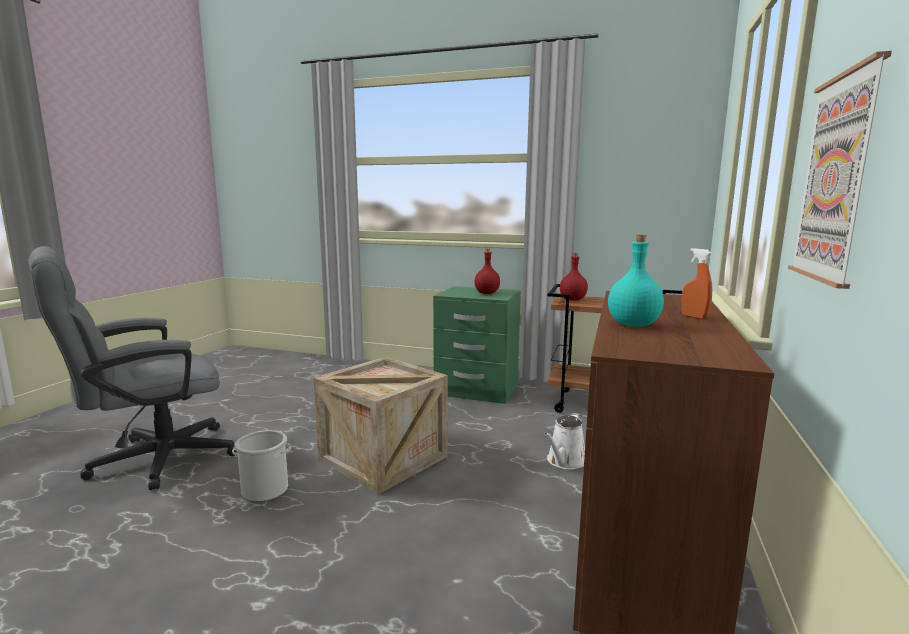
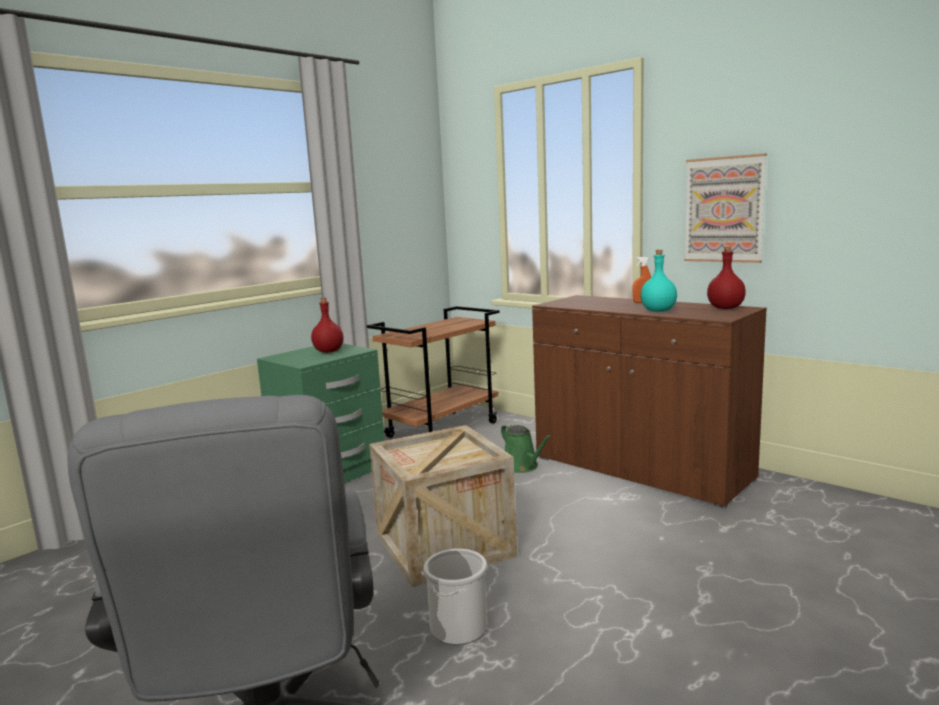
camera: 65 degrees left, 0 degrees up
(565, 461) = (522, 467): white watering can -> green watering can
(572, 299) = (404, 335): red bottle -> red bottle (724, 308)

